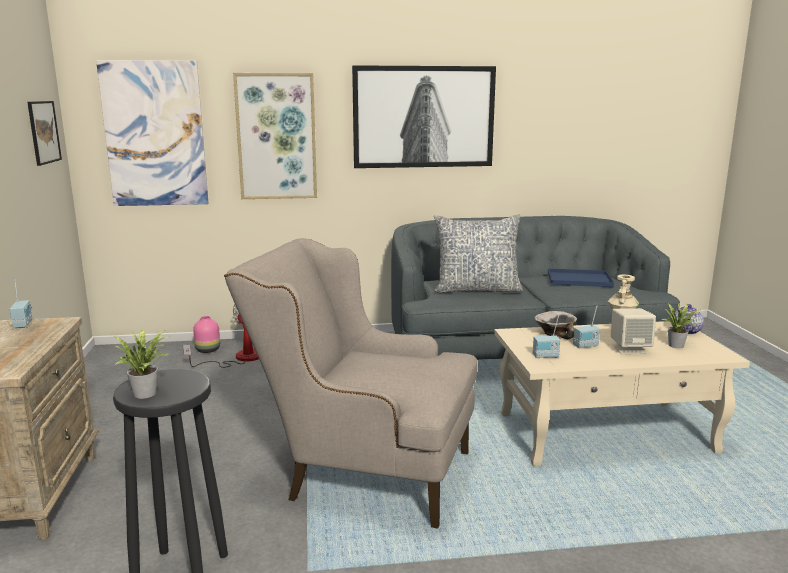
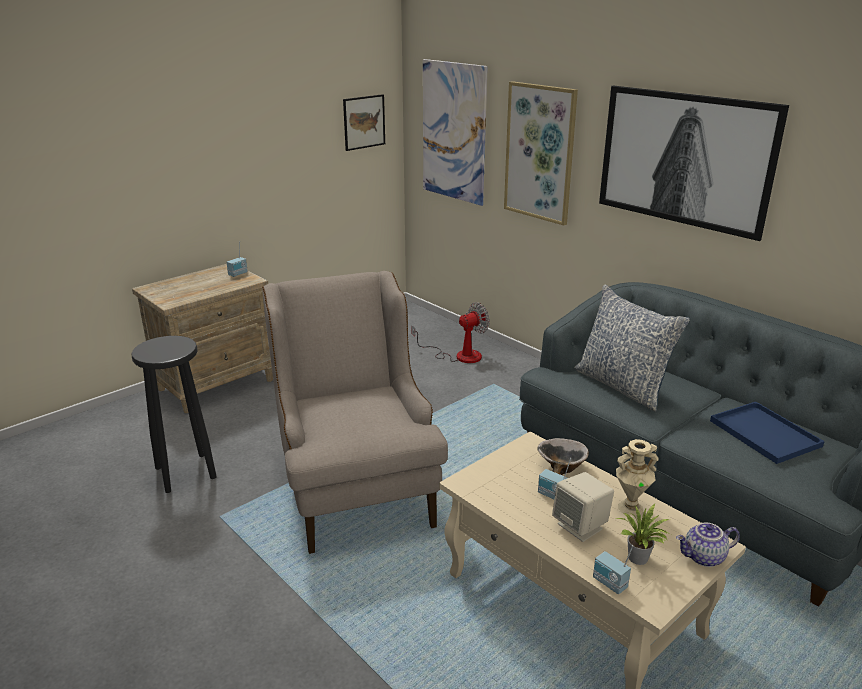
camera: 55 degrees right, 10 degrees up
(148, 393) = (151, 348): potted plant -> none
(208, 350) = (455, 337): pink vase -> none
(546, 356) = (491, 479): radio -> radio (609, 584)

